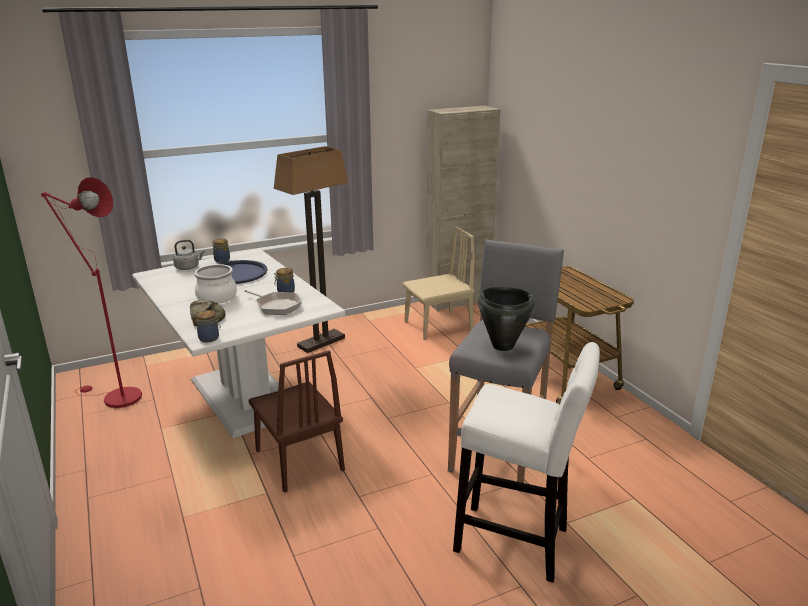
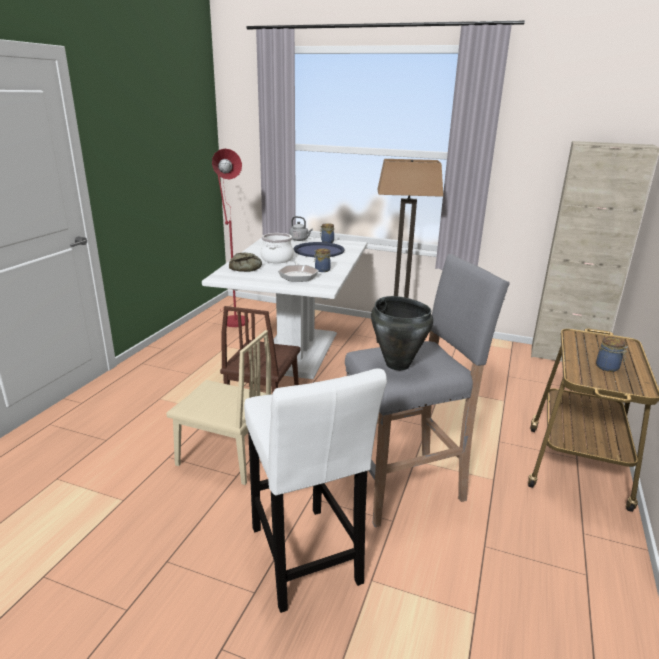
camera: 45 degrees right, 0 degrees up
(210, 338) = (223, 278): jar -> jar (608, 367)
(438, 325) = (513, 367): beige chair -> beige chair (226, 455)

